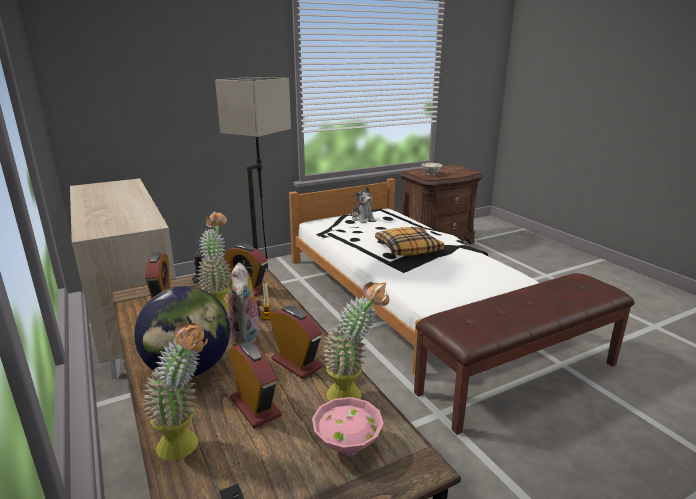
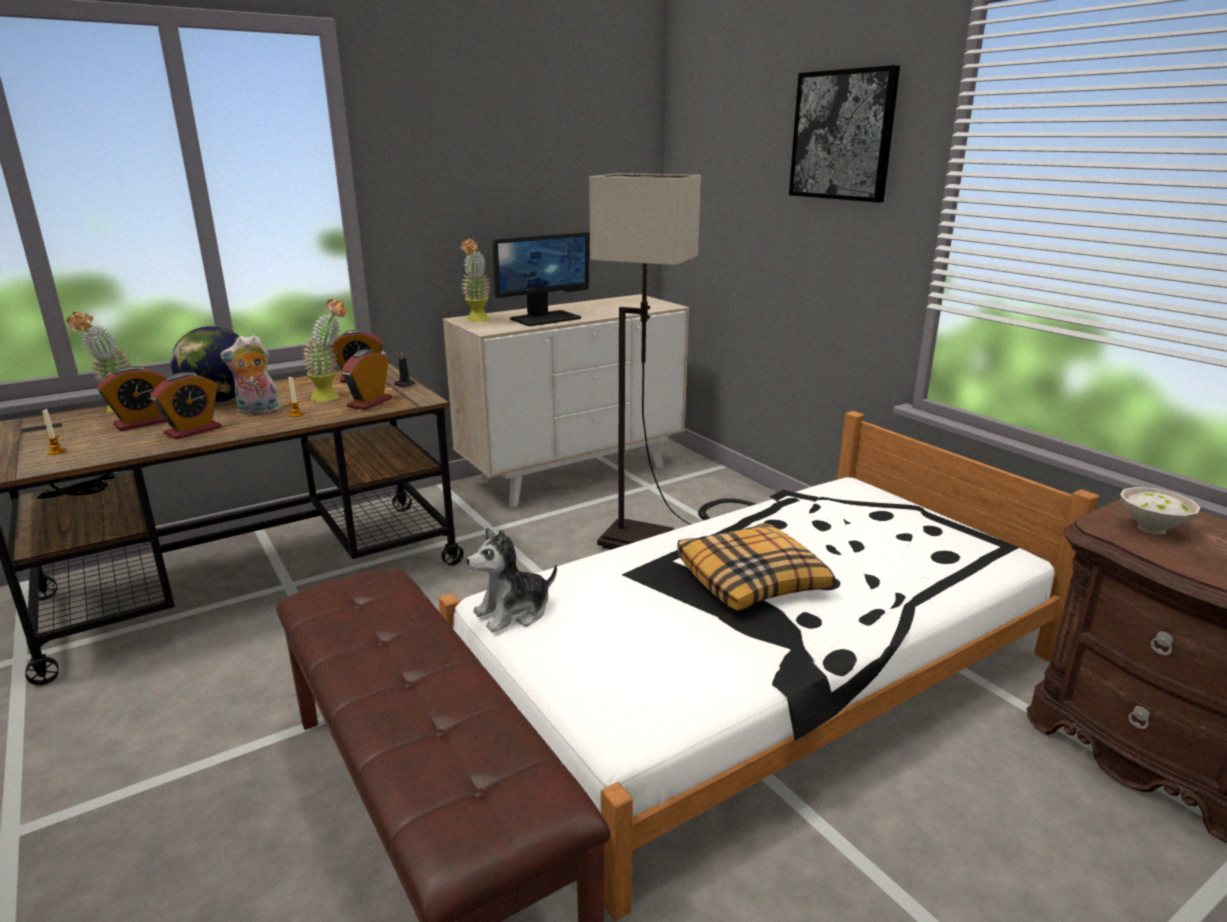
camera: 85 degrees right, 0 degrees up
(127, 210) = (545, 318): none -> monitor
(229, 52) = (842, 135): none -> picture
(346, 445) = (56, 452): pink bowl -> candle
(353, 395) = (118, 452): potted plant -> potted plant (477, 321)
(363, 219) = (908, 527): plush toy -> plush toy (513, 612)

